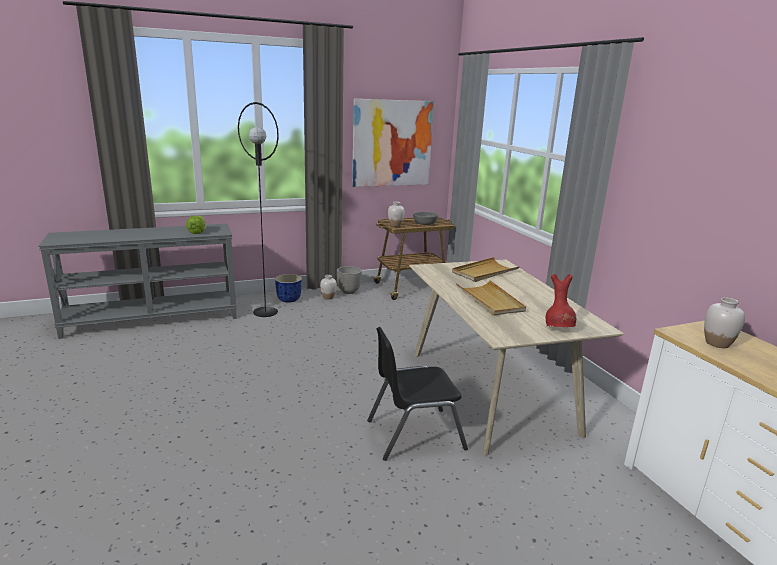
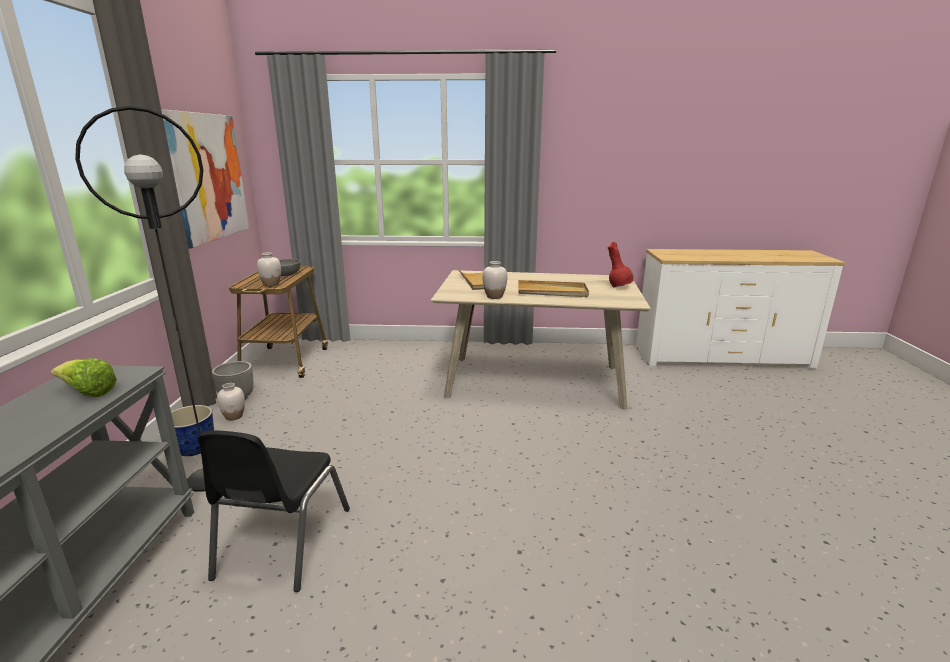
camera: 65 degrees left, 0 degrees up
(414, 434) = (587, 432): black chair -> black chair (282, 542)
(717, 343) = (686, 255): white vase -> white vase (494, 296)

